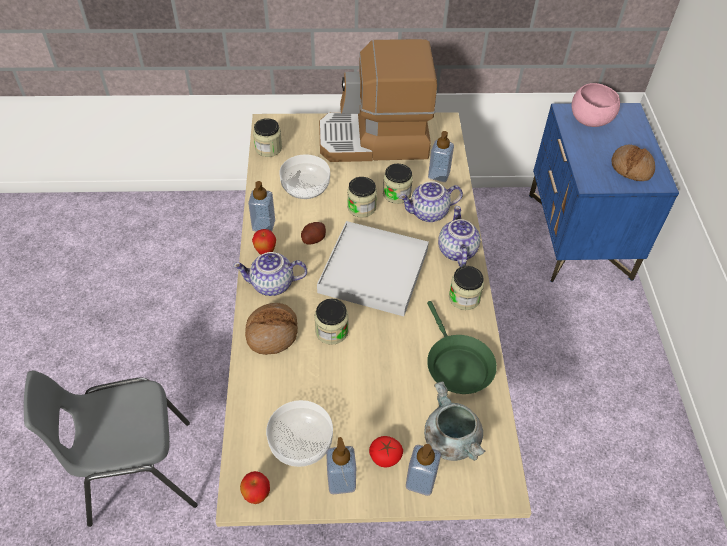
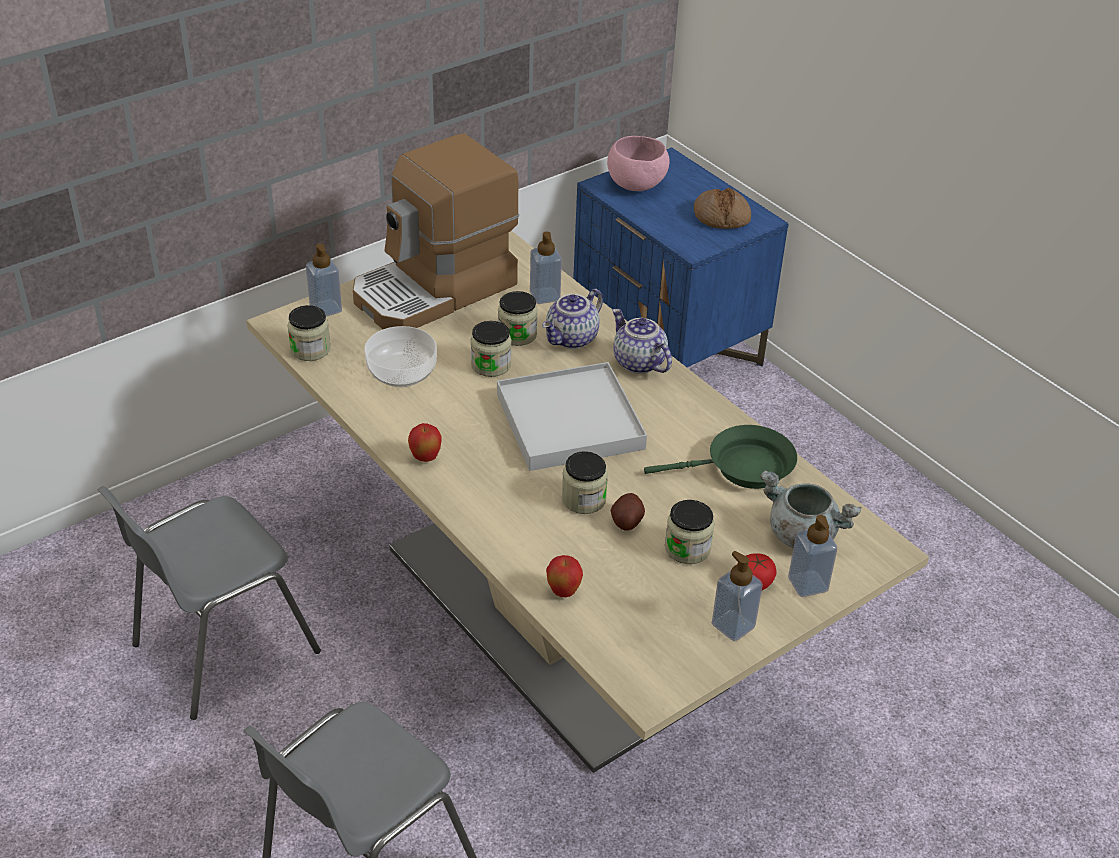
camera: 35 degrees left, 10 degrees down
(176, 299) = (220, 649): none -> grey chair
(257, 496) = (662, 685): apple -> apple (563, 592)
(263, 225) = (393, 432): soap dispenser -> soap dispenser (326, 309)
(272, 285) = (469, 487): teapot -> none
(272, 333) = (519, 532): bread -> none
(301, 443) = (658, 615): bowl -> none
(313, 239) = (468, 420): potato -> potato (626, 521)
(456, 365) = (742, 468): green frying pan -> green frying pan turned 45 degrees counterclockwise
(464, 298) = (690, 403): jar -> jar (687, 548)

